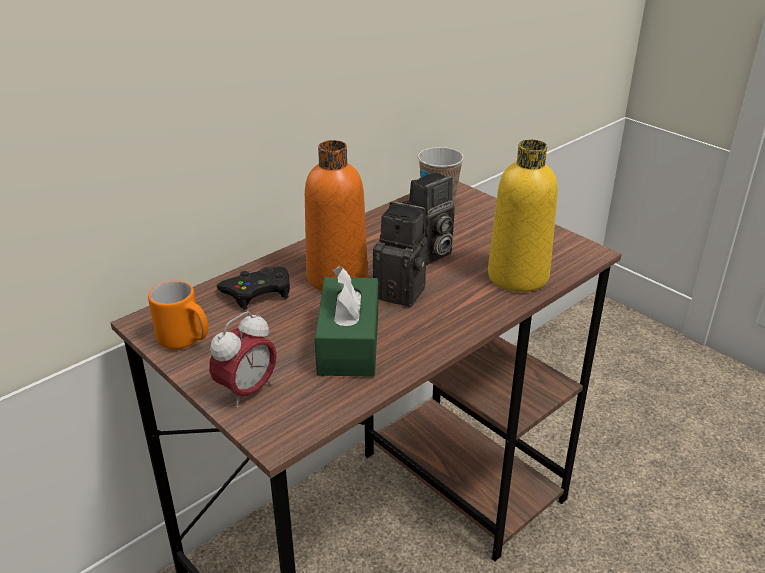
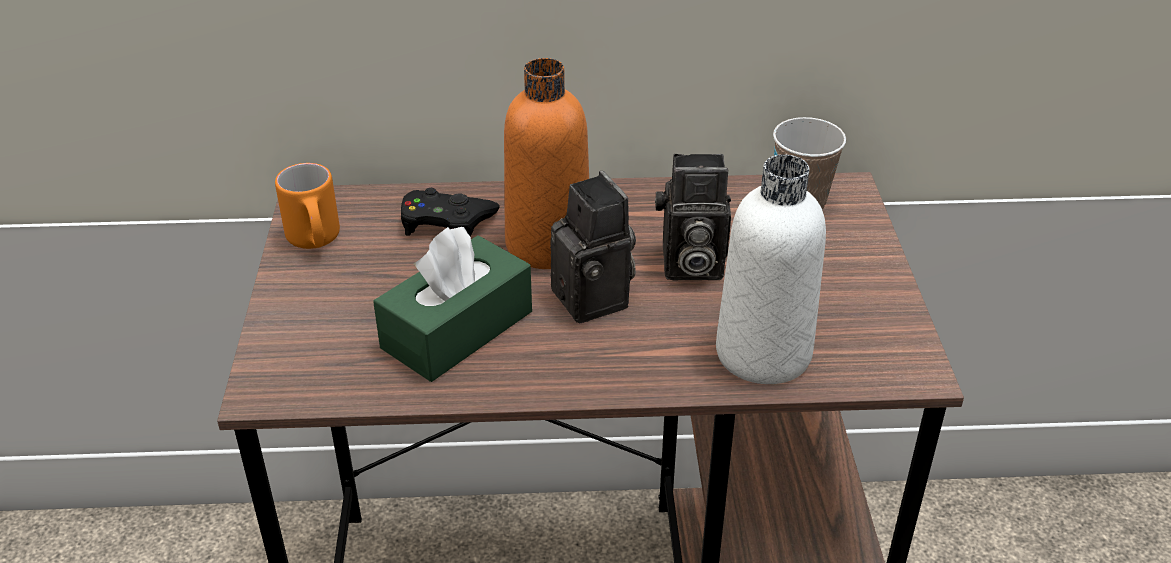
camera: 40 degrees right, 5 degrees up
(247, 391) = (298, 327): alarm clock -> none
(518, 276) = (763, 353): yellow bottle -> white bottle

